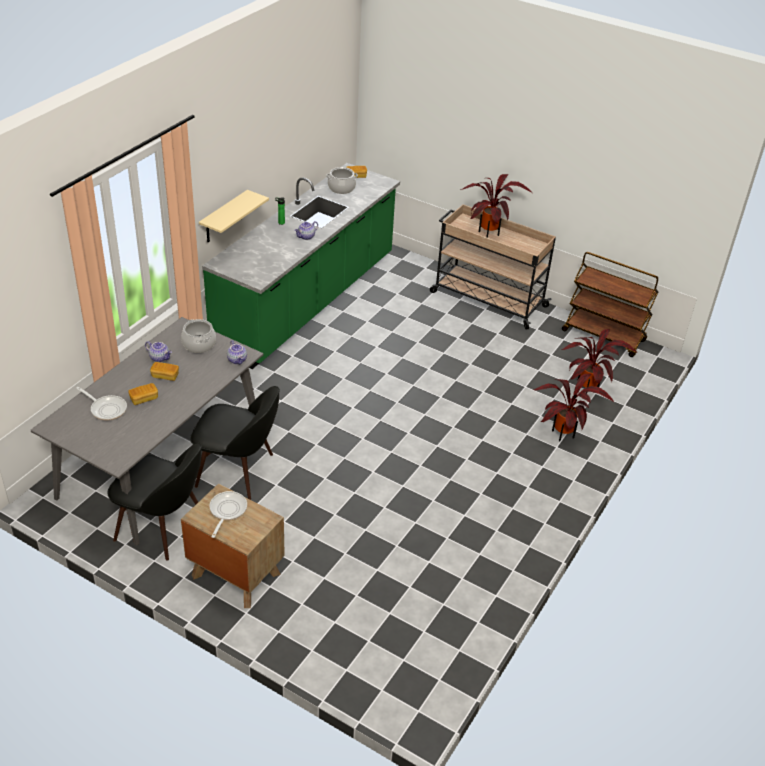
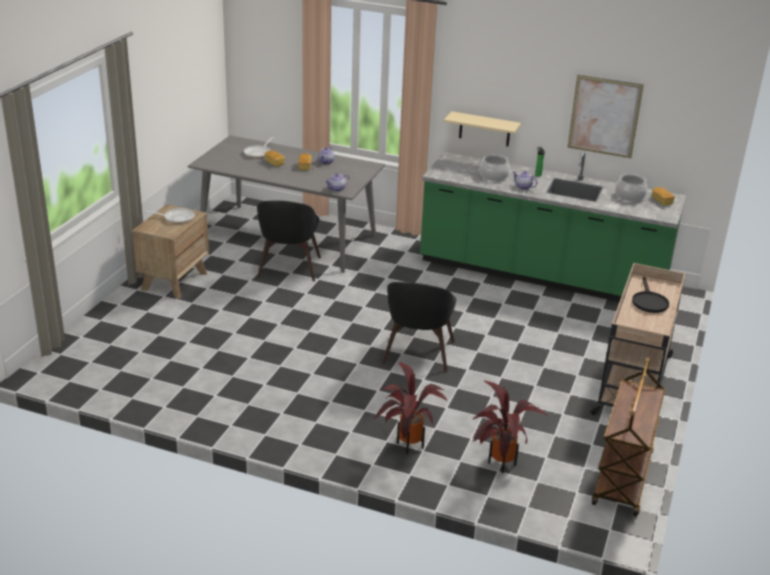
camera: 80 degrees right, 10 degrees down
(163, 527) = (219, 247): black chair -> black chair (418, 354)
(199, 344) = (350, 173): cooking pot -> cooking pot (494, 176)
(296, 138) = (604, 116): none -> picture
(488, 235) = (648, 301): potted plant -> black frying pan

